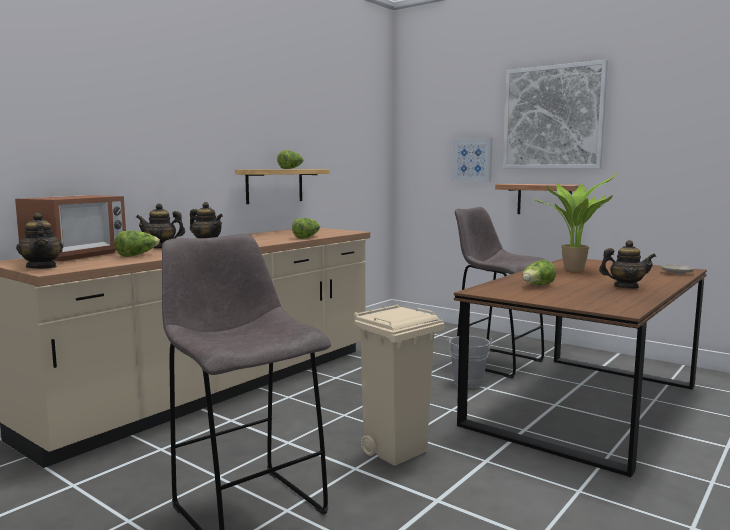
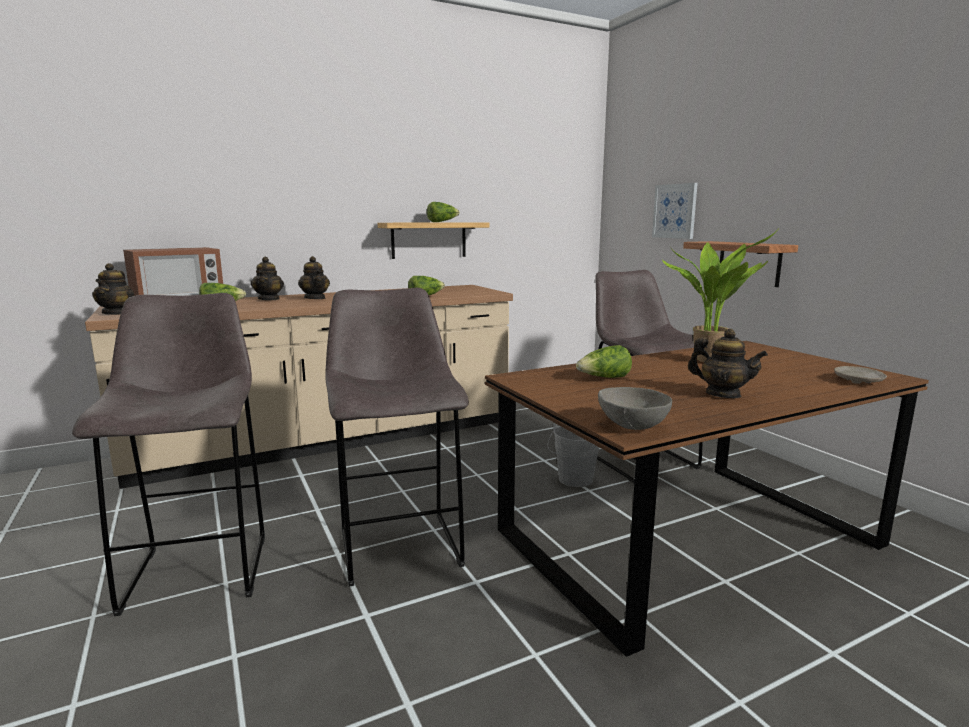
camera: 25 degrees right, 5 degrees up
(161, 247) = (269, 299): teapot -> teapot turned 120 degrees counterclockwise
(396, 451) = (399, 545): beige trash can -> grey stool
(553, 117) = (767, 153): picture -> none
(619, 308) = (633, 426): none -> grey bowl

